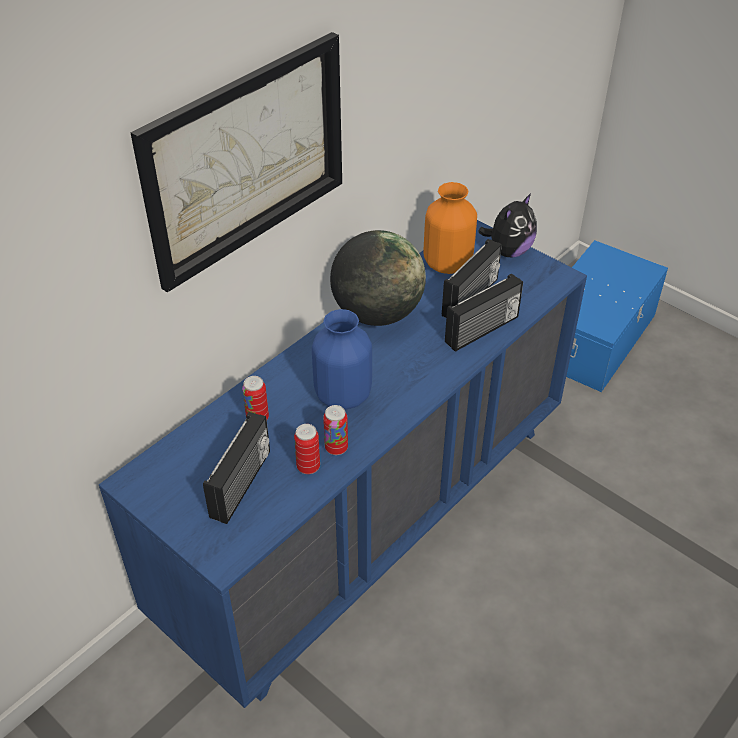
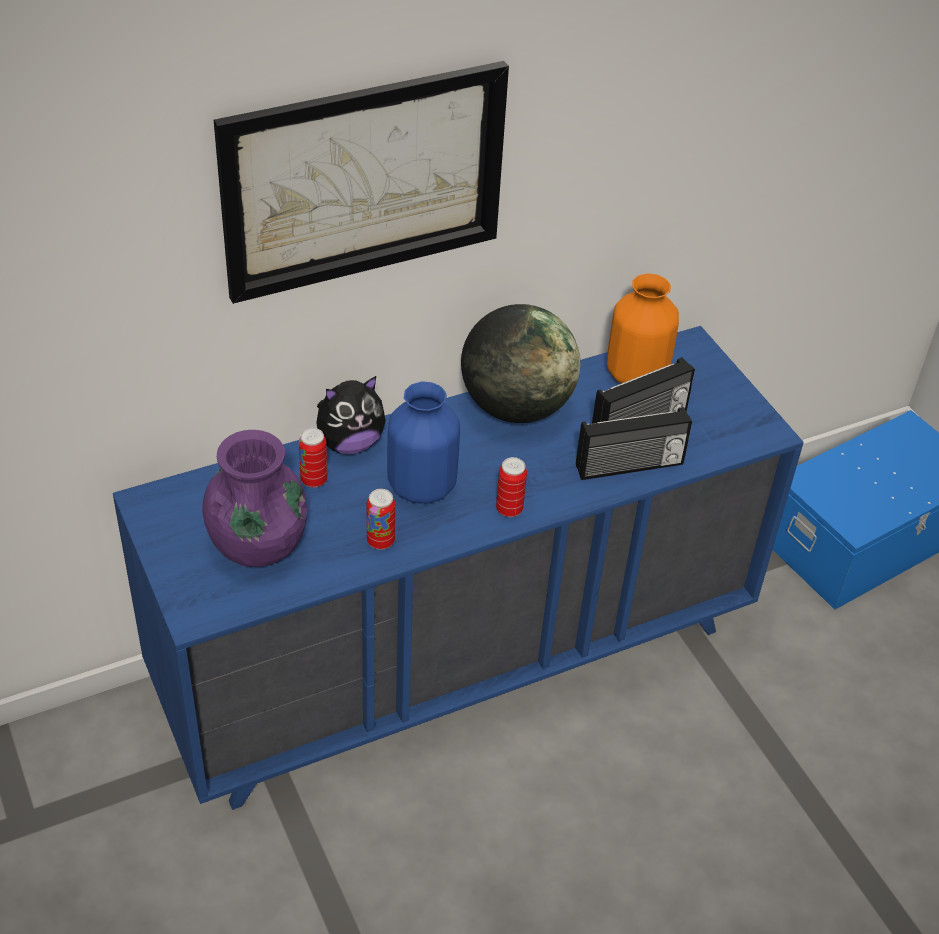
camera: 20 degrees right, 0 degrees up
(242, 484) = (258, 545): radio -> purple vase
(308, 467) = (338, 551): can -> can (509, 509)
(508, 251) = (721, 382): plush toy -> plush toy (349, 443)

